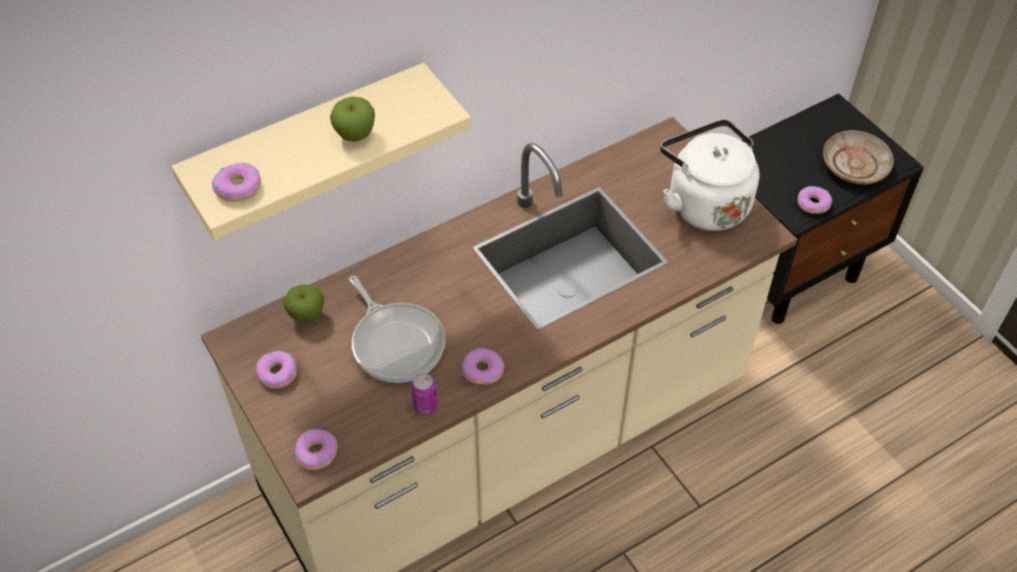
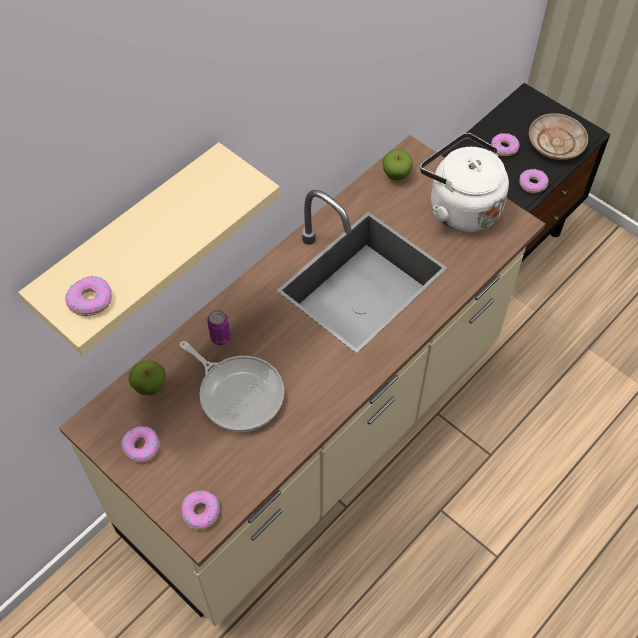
camera: 15 degrees left, 5 degrees up
(355, 135) = (181, 225): apple -> apple (396, 175)
(425, 406) = (282, 446): can -> can (220, 337)
(482, 370) = (321, 401): donut -> donut (504, 148)

